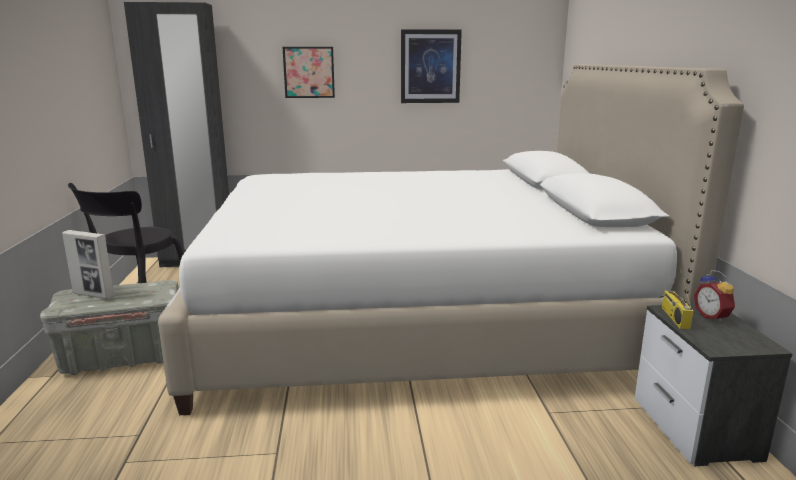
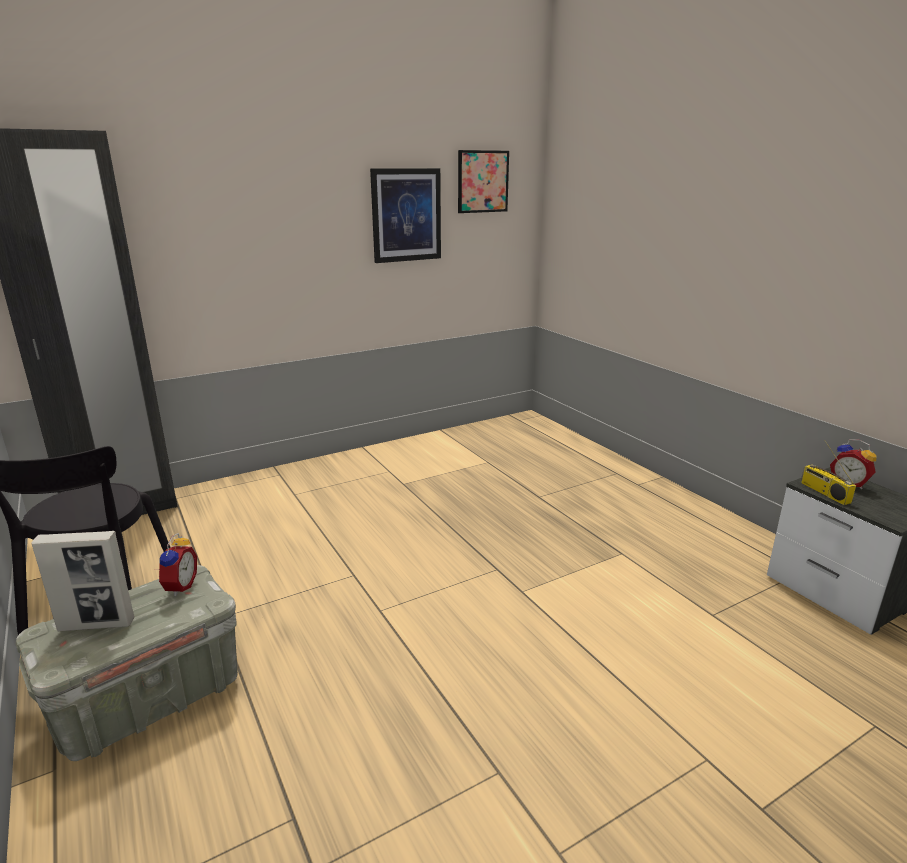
camera: 25 degrees left, 5 degrees up
(151, 287) = (179, 587): none -> alarm clock
(309, 72) = (255, 229): picture -> picture (482, 181)
(419, 321) = (490, 536): white bed -> none

